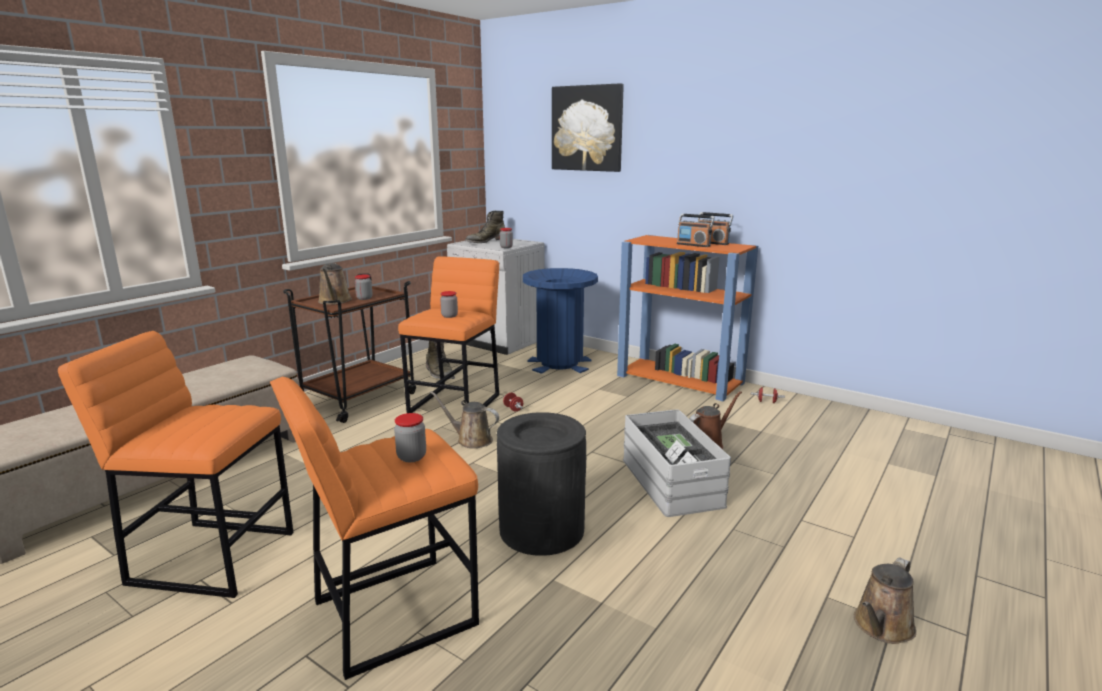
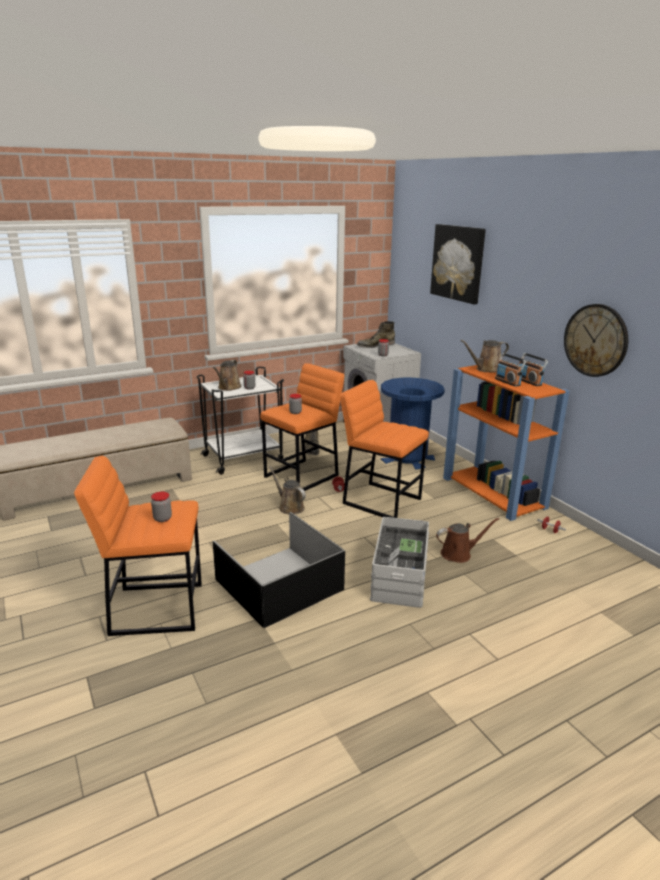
camera: 25 degrees right, 5 degrees up
(209, 557) = (92, 545): orange stool -> orange stool (380, 500)
(360, 399) = (244, 458): brown cart -> white cart
(541, 529) = (280, 583): black trash can -> black storage box
(784, 185) = (595, 340): none -> wall clock
(881, 627) = (444, 725): brown watering can -> brown watering can (486, 369)

